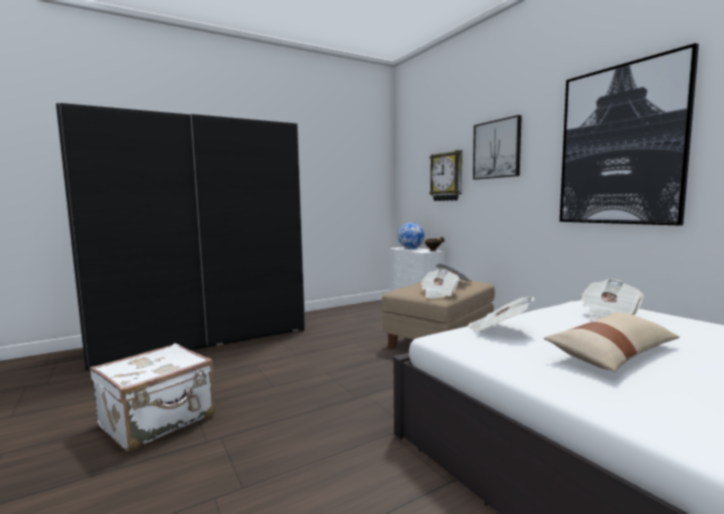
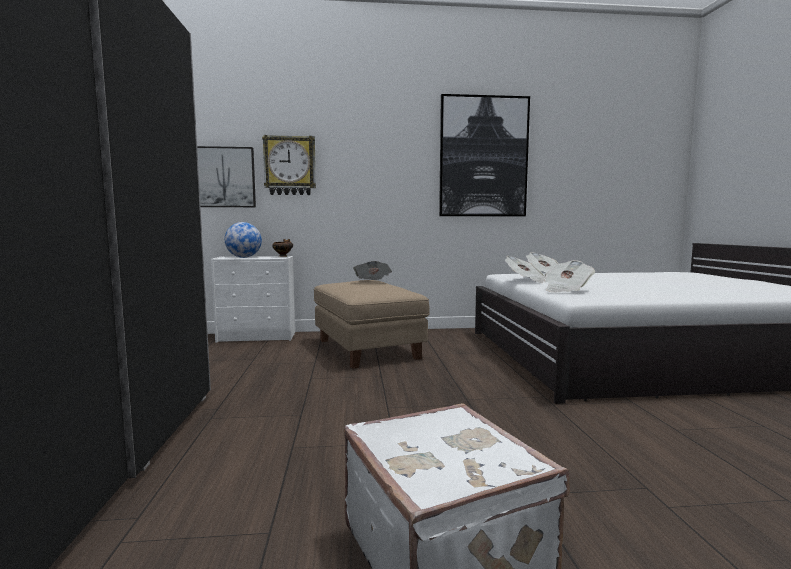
camera: 65 degrees left, 0 degrees up
(438, 294) = (398, 291): newspaper -> newspaper (525, 281)
(497, 149) = (365, 143): picture -> picture (224, 177)
(612, 354) = (624, 286): beige pillow -> none

